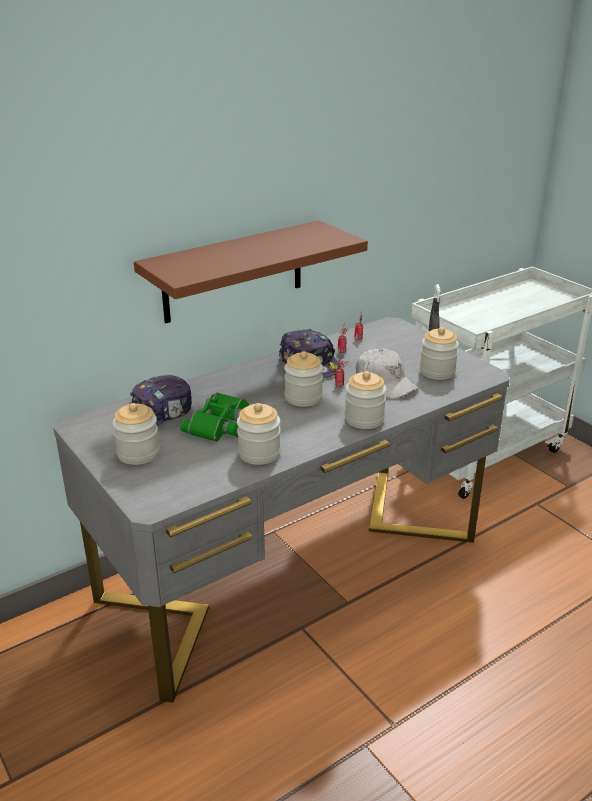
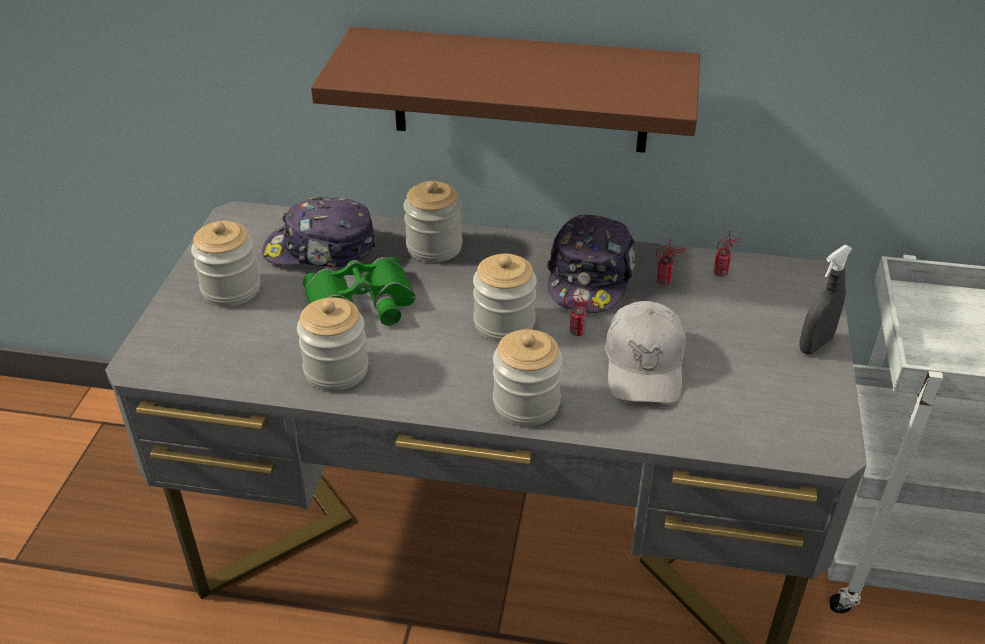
camera: 45 degrees right, 10 degrees up
(437, 372) = (749, 393): jar -> jar (434, 247)

